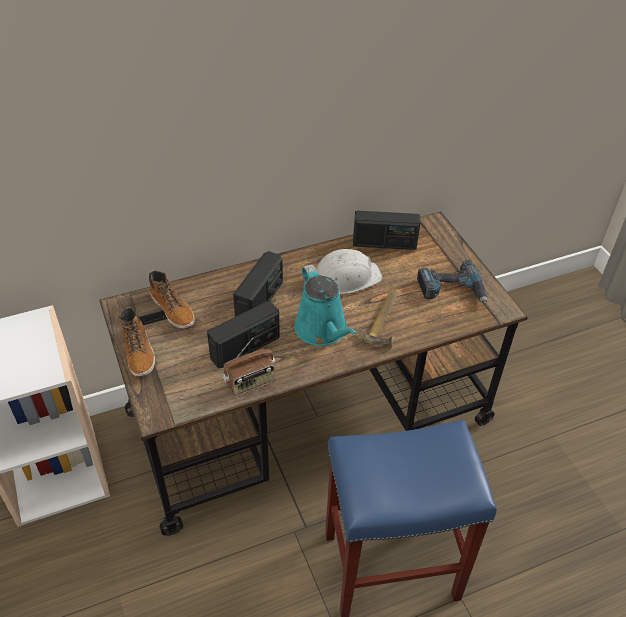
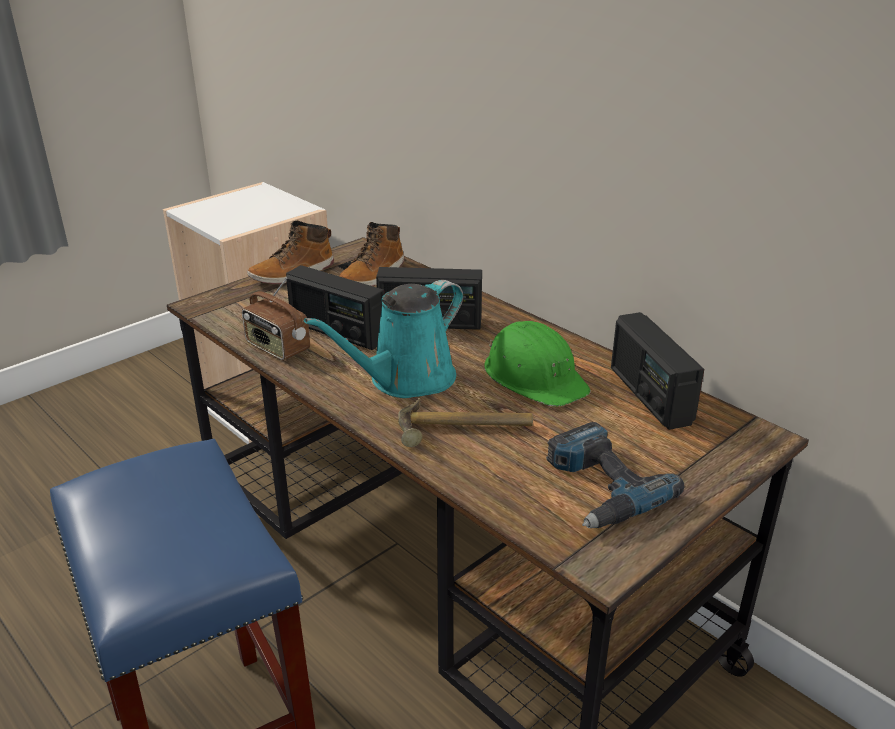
camera: 70 degrees right, 15 degrees down
(346, 277) = (534, 376): white hard hat -> green hard hat

